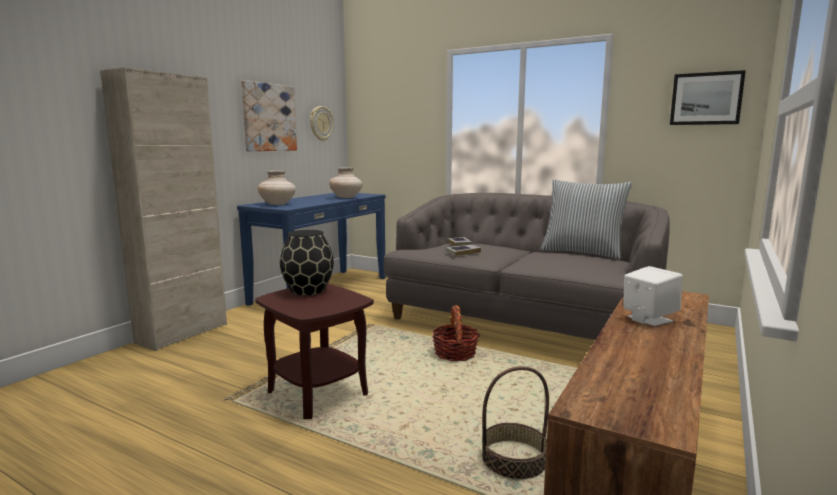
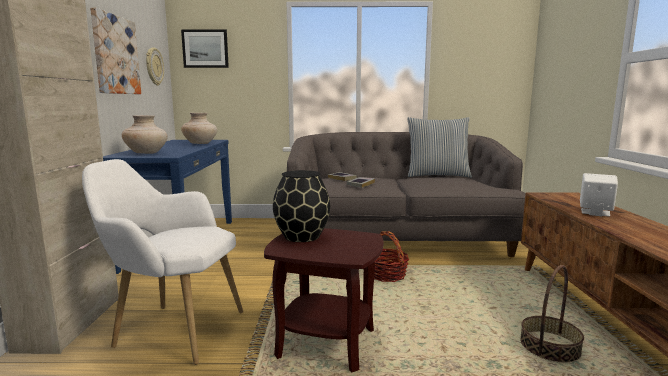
camera: 30 degrees left, 0 degrees up
(232, 353) = (172, 329): none -> white armchair
(706, 99) = (498, 56): picture -> picture (205, 49)

